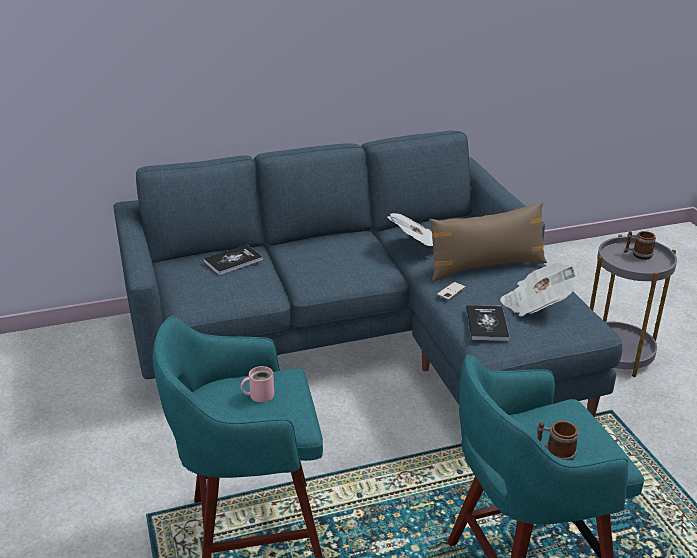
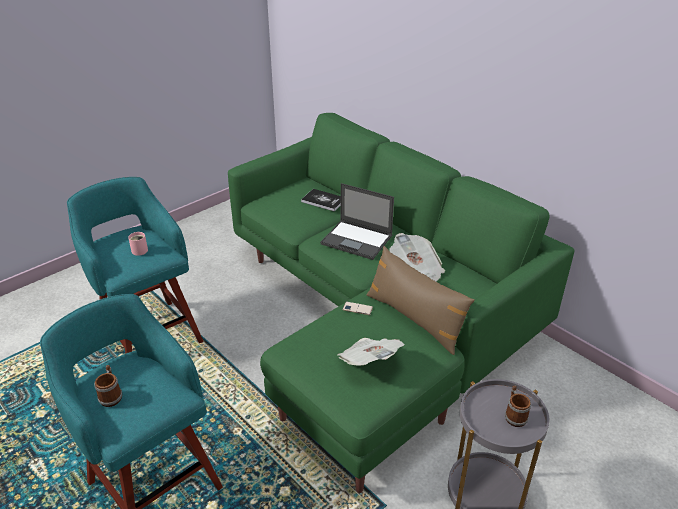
camera: 65 degrees right, 5 degrees up
(333, 261) = (357, 240): none -> laptop
(363, 342) = (376, 320): blue sofa -> green sofa
(487, 324) = (318, 339): book -> none

